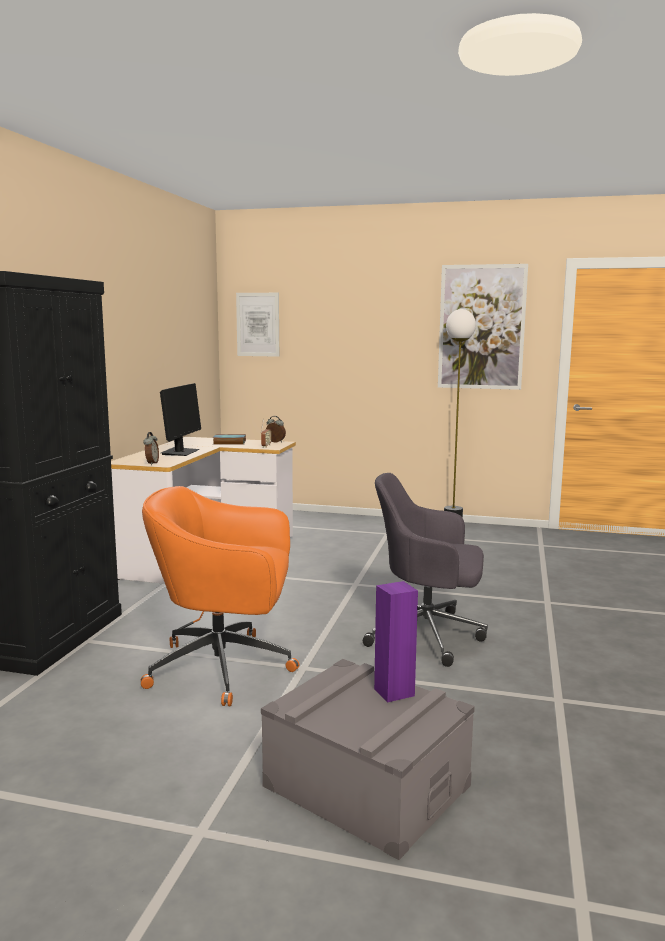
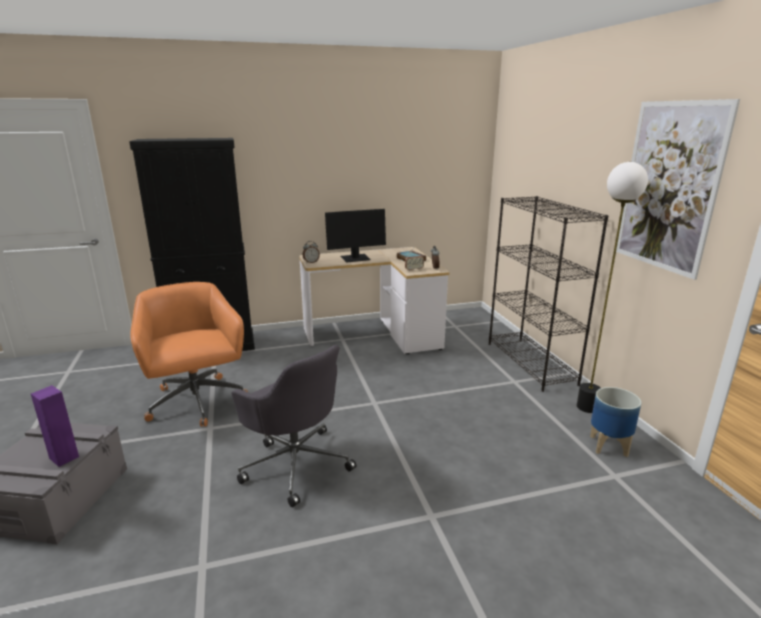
camera: 60 degrees right, 10 degrees up
(258, 324) = (511, 159): picture -> none
(365, 521) = (531, 363): none -> black bookcase
(428, 635) = (296, 463): grey office chair -> grey office chair turned 150 degrees clockwise
(506, 536) = (609, 446): none -> planter

